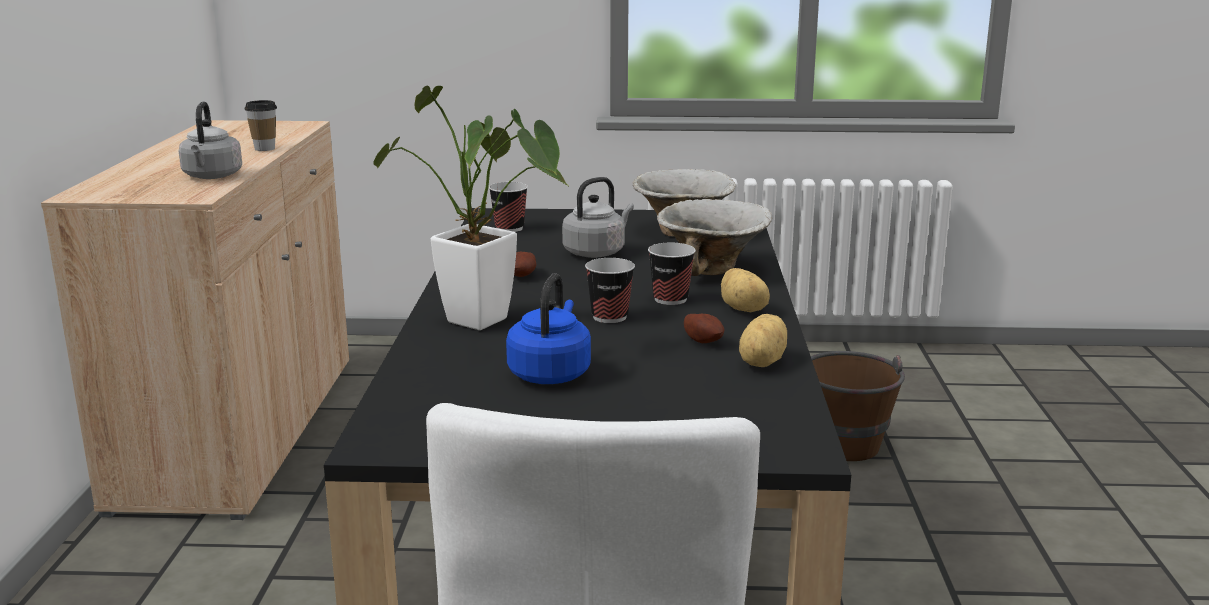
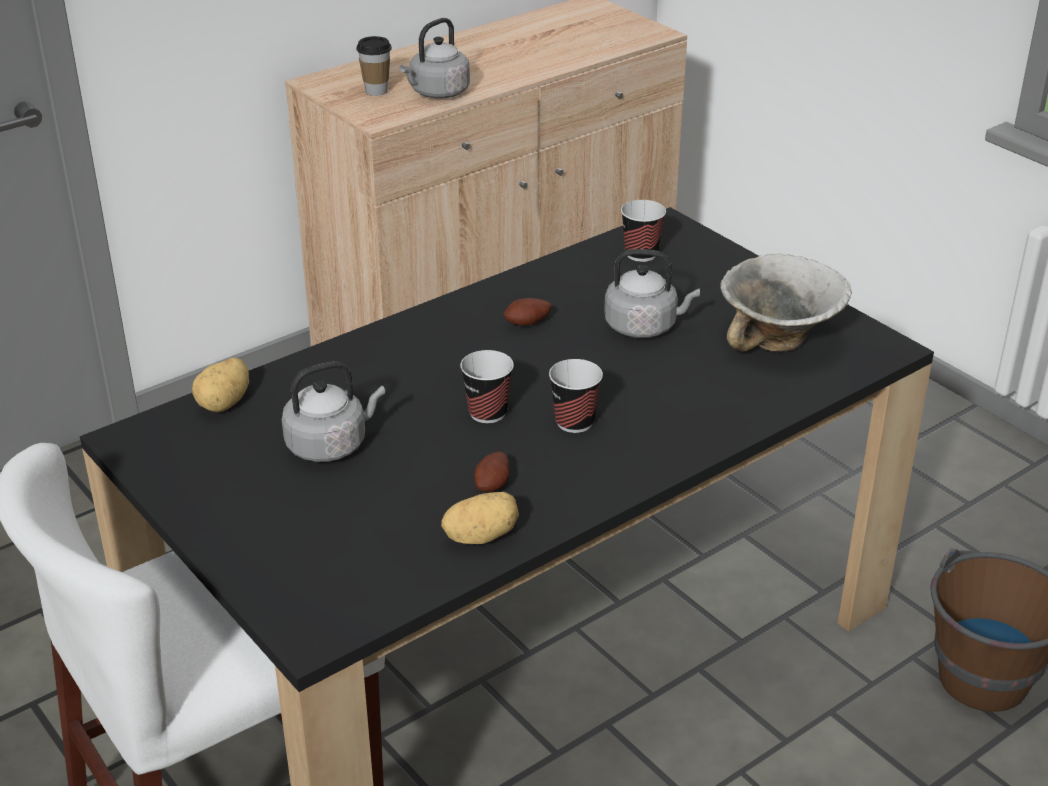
camera: 50 degrees right, 15 degrees up
(265, 149) = (548, 64): cup -> cup (376, 91)
(487, 324) = (395, 365): potted plant -> none
(550, 373) = (331, 445): blue kettle -> grey kettle
(713, 271) = (687, 409): bowl -> none
(744, 309) = (604, 471): potato -> potato (225, 403)

